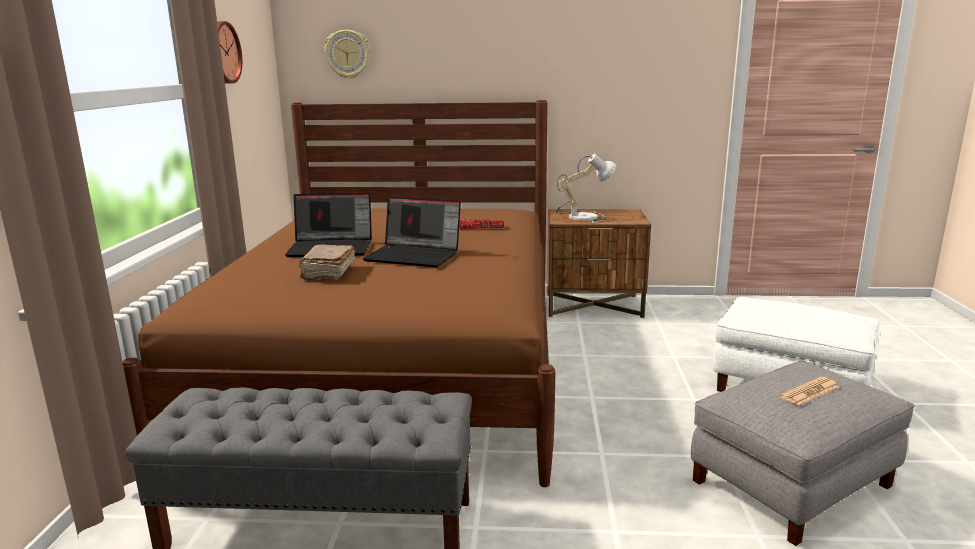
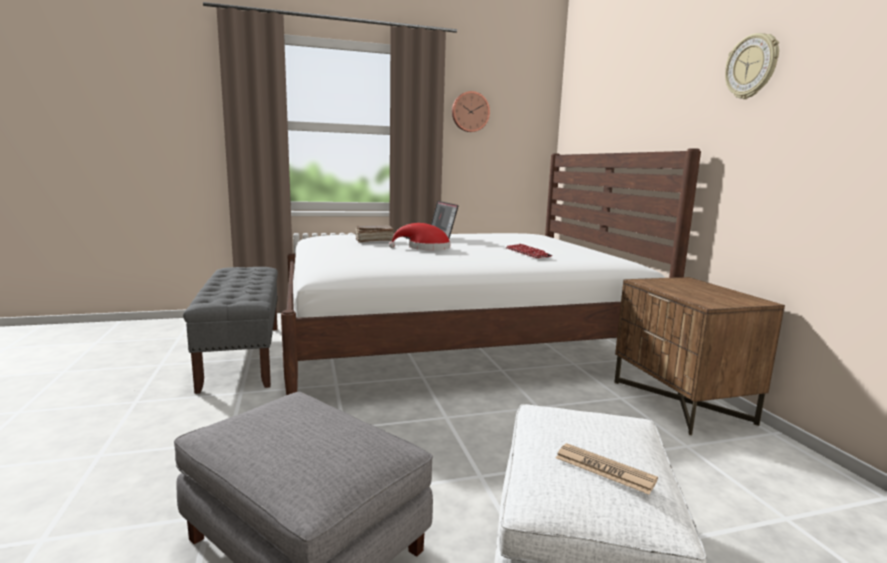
camera: 70 degrees right, 5 degrees down
(348, 54) = (588, 114): wall clock -> wall clock (751, 67)
(396, 362) = (455, 341): brown bed -> white bed
(415, 256) = (425, 248): laptop -> red hat
(583, 216) = (683, 287): table lamp -> none
(809, 392) = (290, 430): newspaper -> newspaper (604, 469)

